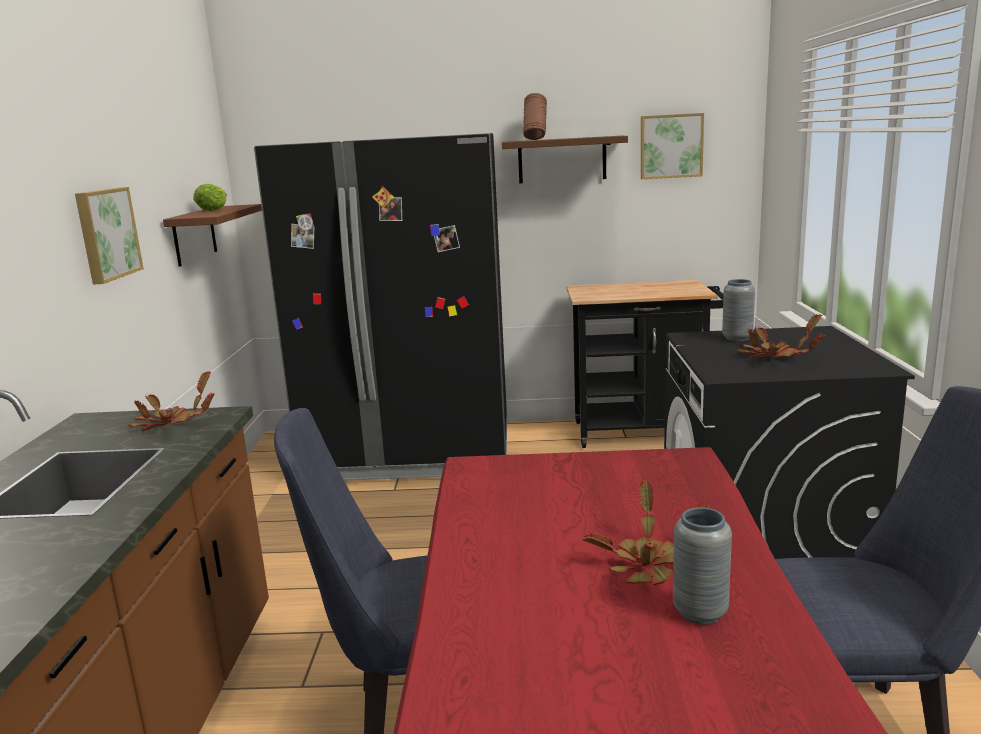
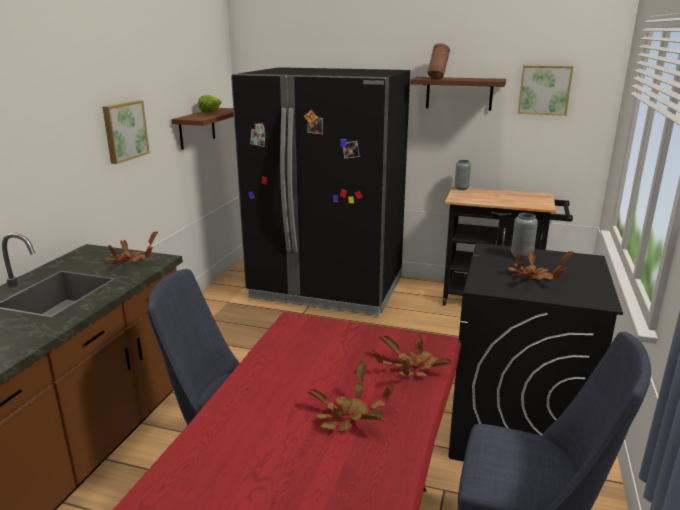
camera: 15 degrees right, 5 degrees up
(684, 492) = (411, 368): none -> potted plant
(700, 612) = (351, 457): grey vase -> grey vase (461, 188)

